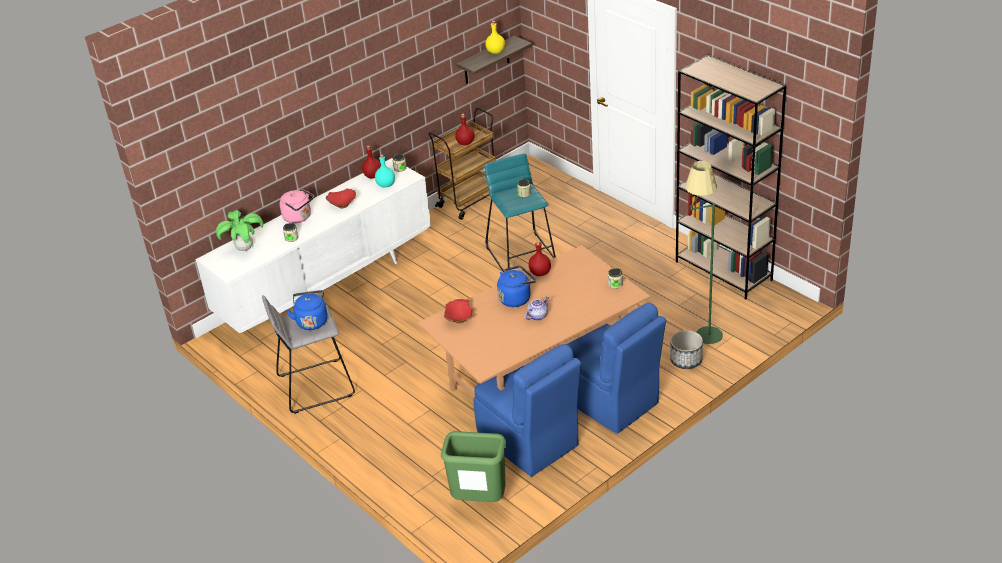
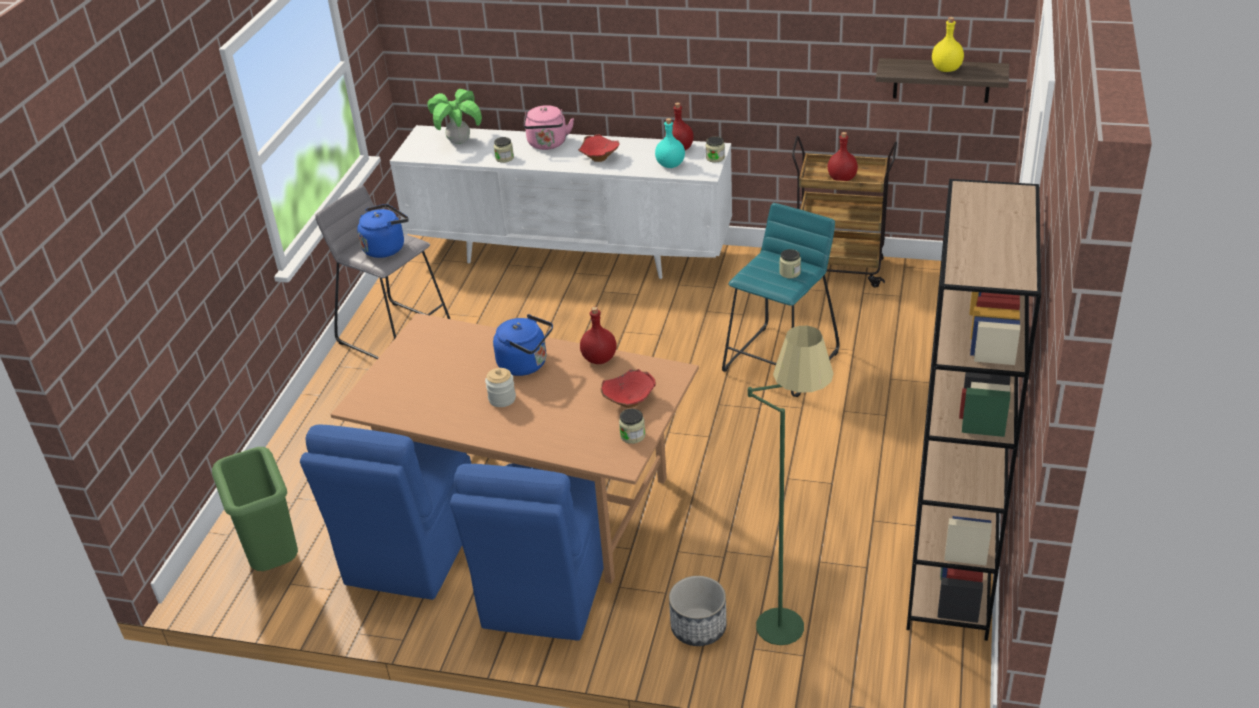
camera: 55 degrees right, 0 degrees up
(458, 319) = (444, 340): red bowl -> red bowl (628, 400)
(537, 316) = (502, 399): teapot -> jar

